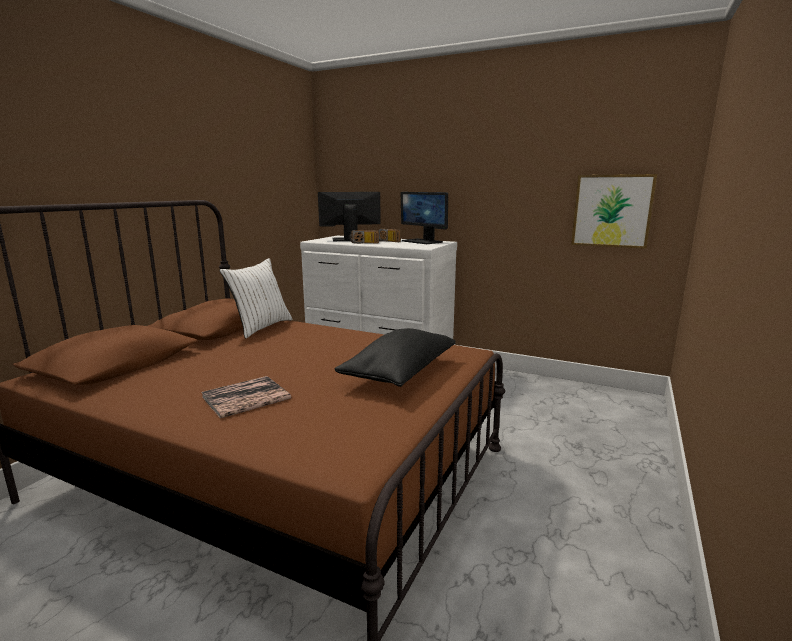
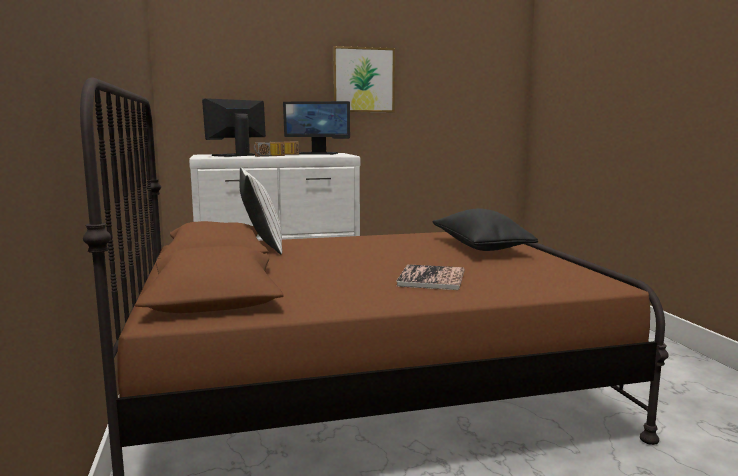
camera: 40 degrees left, 5 degrees down
(612, 211) = (473, 119): picture -> picture (363, 80)

